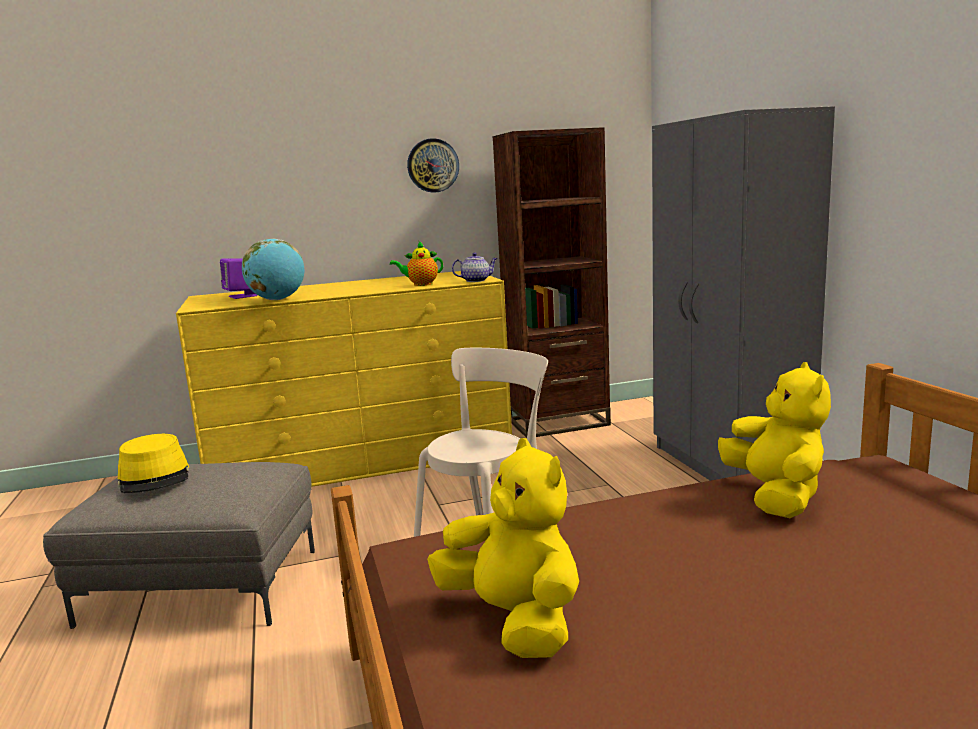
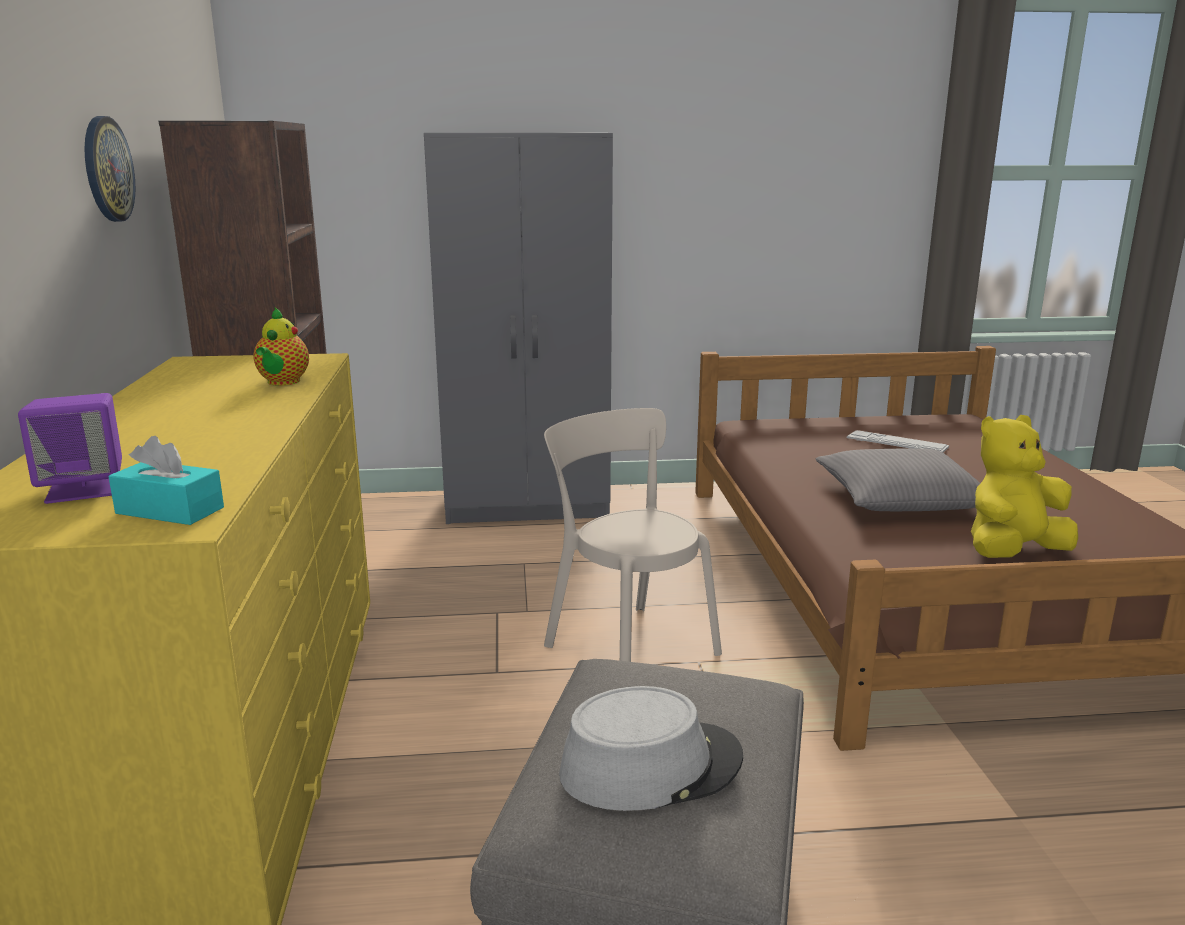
camera: 80 degrees left, 5 degrees up
(155, 477) = (651, 766): yellow hat -> grey hat
(212, 304) = (170, 510): none -> turquoise tissue box
(277, 299) = (236, 459): globe -> none
(476, 280) = (319, 361): teapot -> none
(659, 553) = (901, 499): none -> grey pillow
(775, 497) = (806, 455): yellow plush toy -> none
(916, 551) = (897, 443): none -> keyboard

